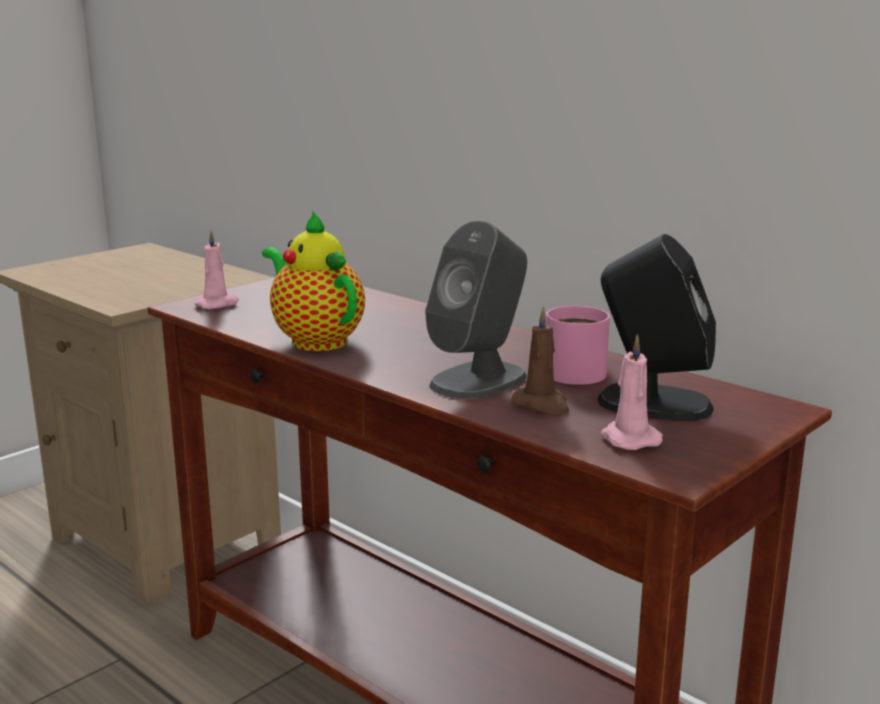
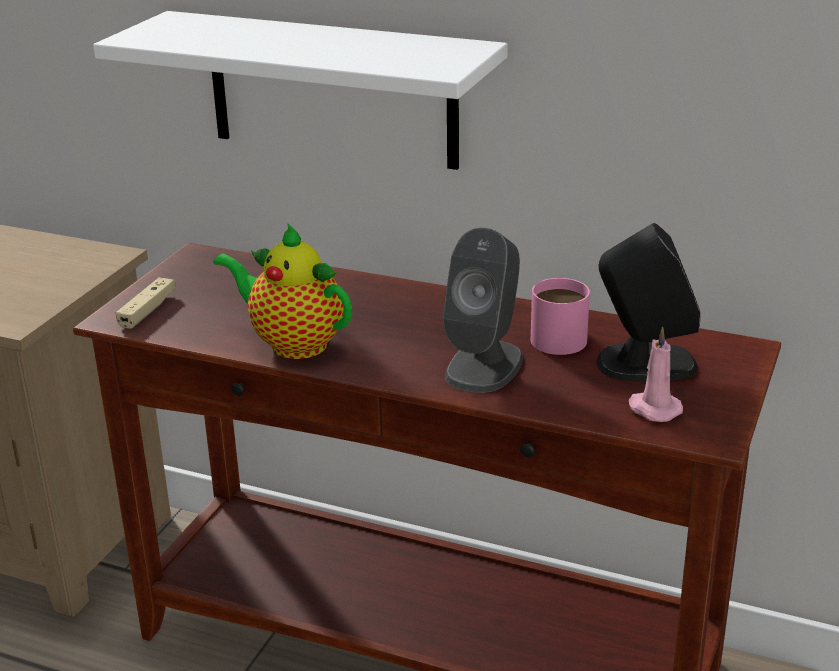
camera: 20 degrees left, 10 degrees up
(218, 304) = (147, 310): pink candle -> beige game controller
(421, 120) = (332, 90): none -> white shelf
(542, 405) = (559, 385): brown candle -> none

